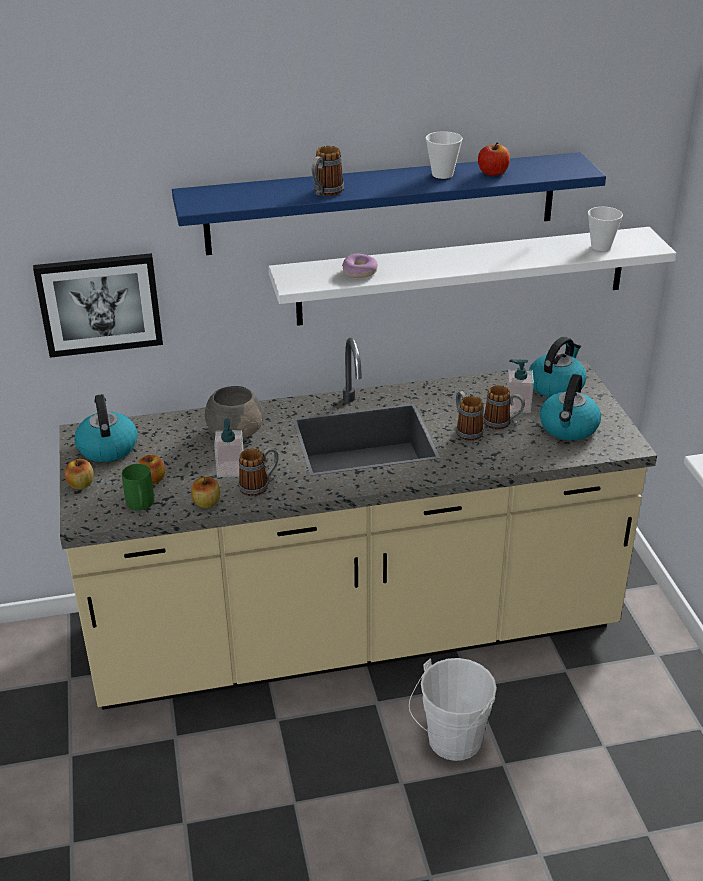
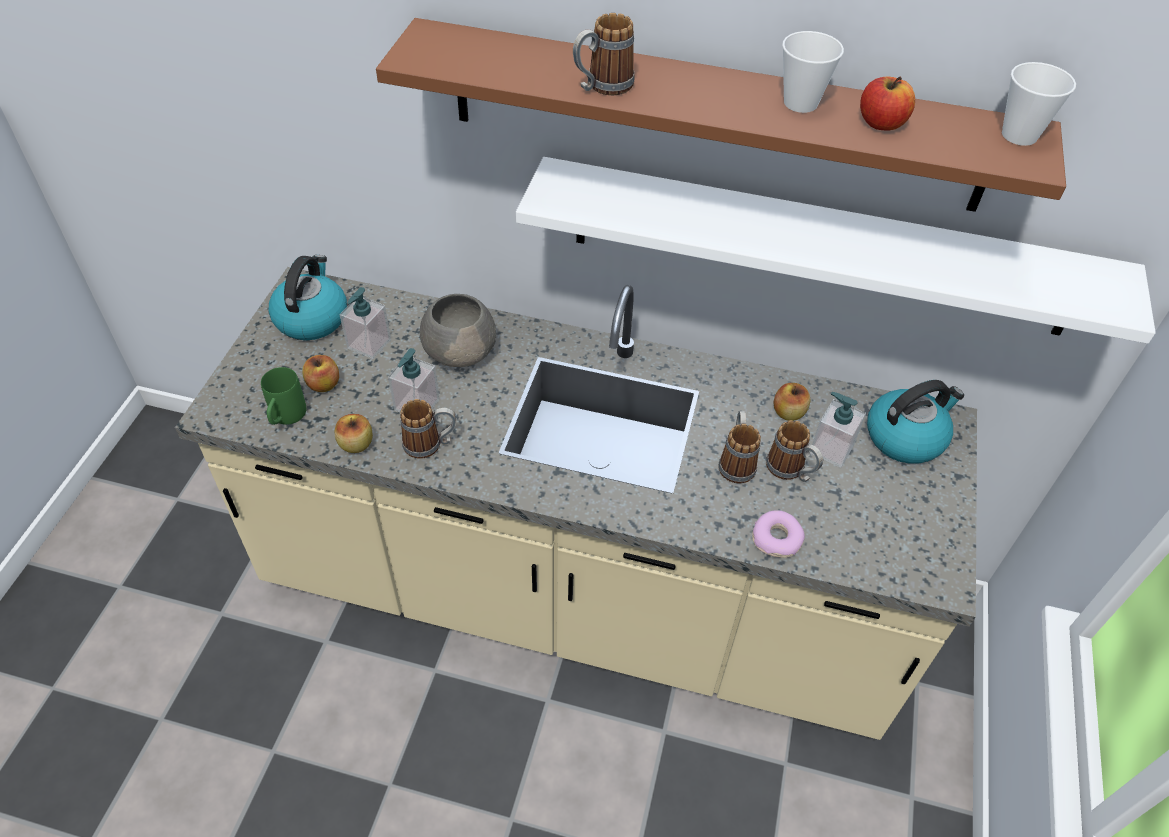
camera: 25 degrees right, 15 degrees up
(81, 484) = (248, 360): apple -> apple (788, 412)
(100, 304) = (329, 143): picture -> none
(165, 448) = (369, 344): none -> soap dispenser
(360, 272) = (650, 207): donut -> donut (777, 539)
(382, 203) = (714, 116): blue shelf -> brown shelf
(451, 743) = (594, 796): white bucket -> none
(568, 428) = (877, 515): kettle -> none
(601, 246) = (1036, 279): cup -> cup (1019, 135)

